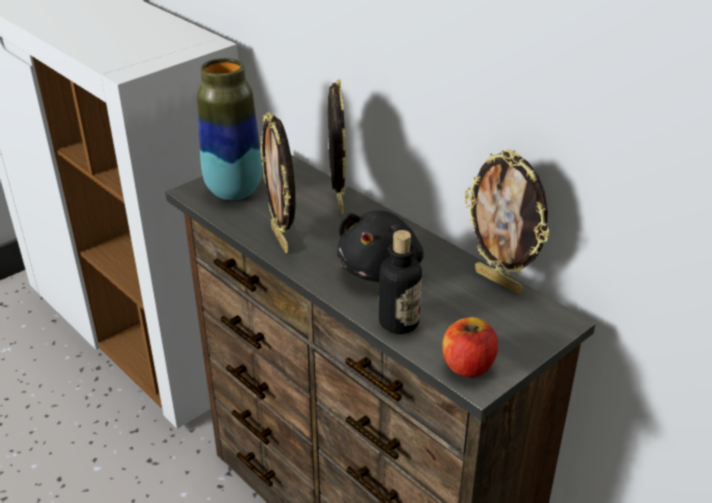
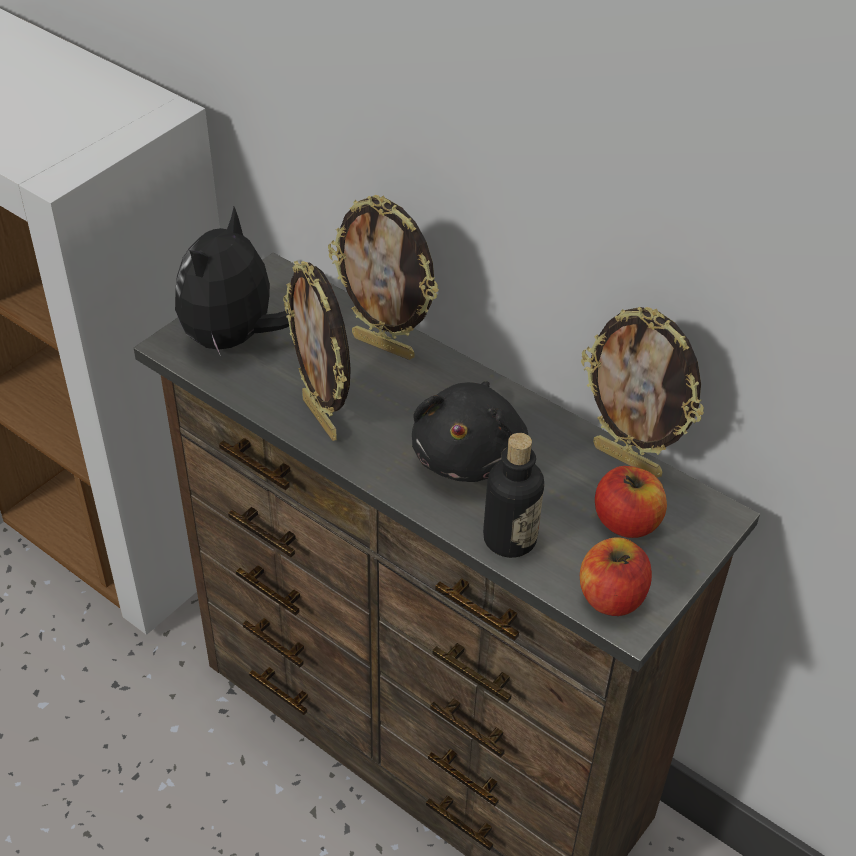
camera: 10 degrees left, 10 degrees up
(234, 191) = (233, 339): vase -> plush toy
(337, 202) = (385, 346): picture frame -> picture frame turned 135 degrees clockwise
(490, 319) = (626, 522): none -> apple

